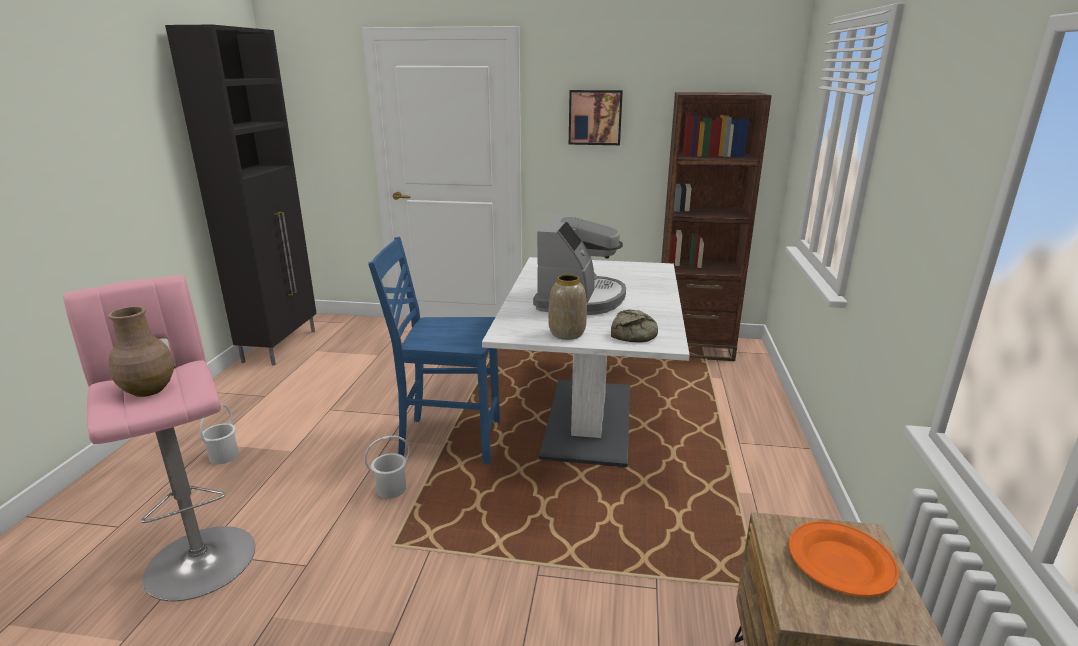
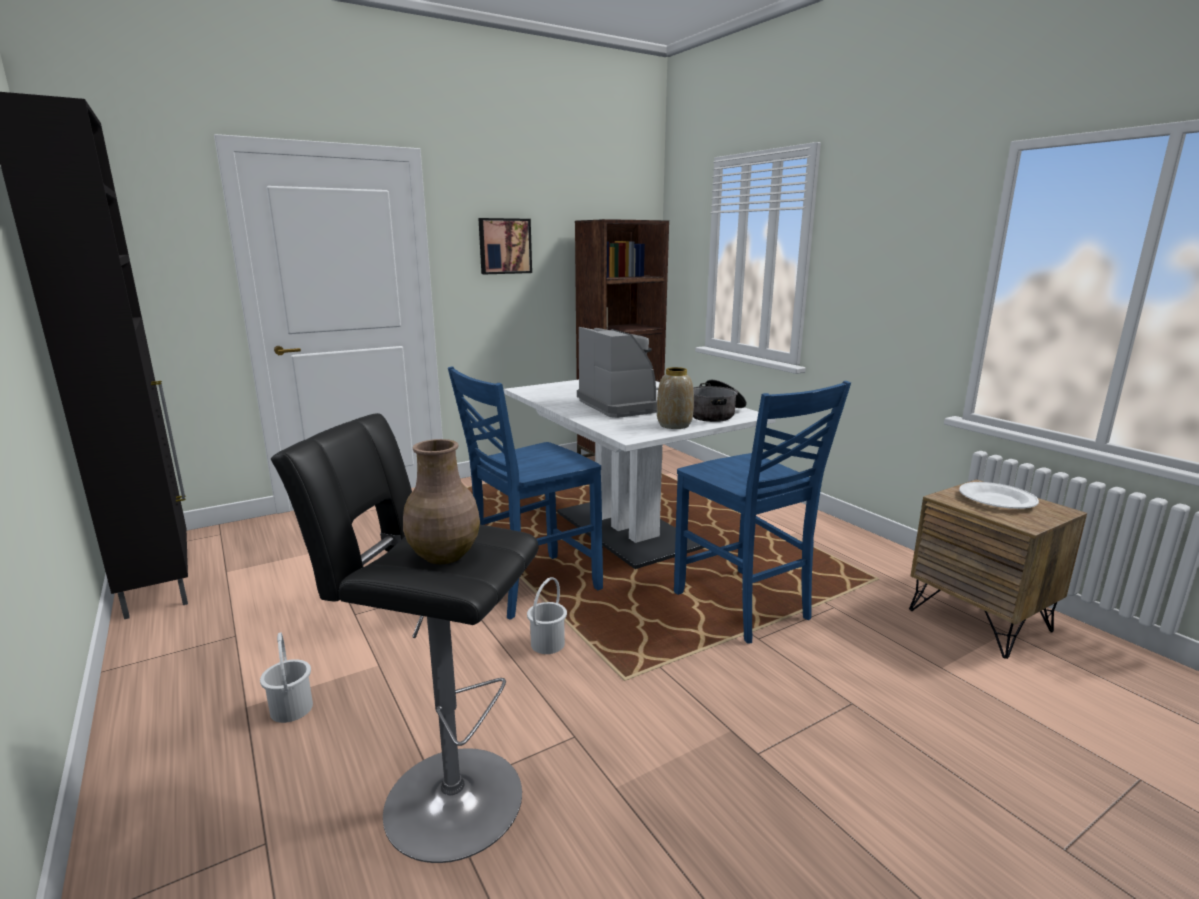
camera: 40 degrees left, 5 degrees down
(199, 556) = (443, 798): pink stool -> black stool
(573, 539) = (743, 606): none -> blue chair
(635, 333) = (716, 414): bread -> cooking pot
(839, 562) = (996, 500): orange plate -> white plate

